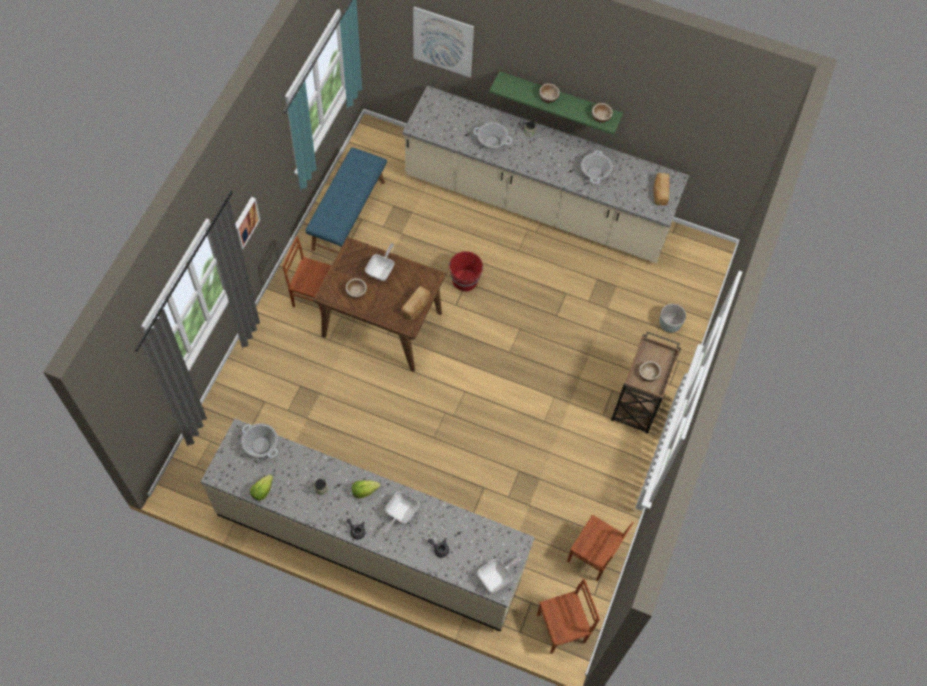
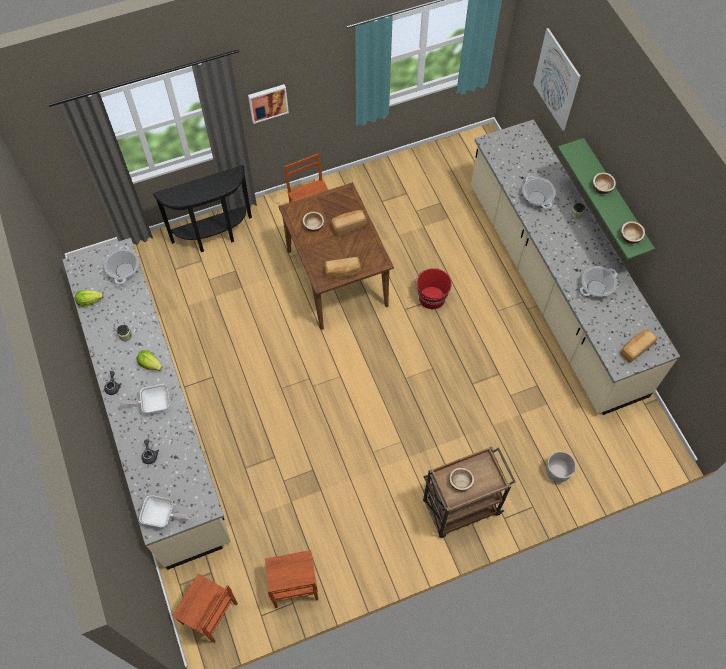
camera: 50 degrees right, 0 degrees up
(253, 375) = (214, 236): none -> black console table
(348, 215) = (400, 182): blue bench -> none
(381, 270) = (348, 226): frying pan -> bread

